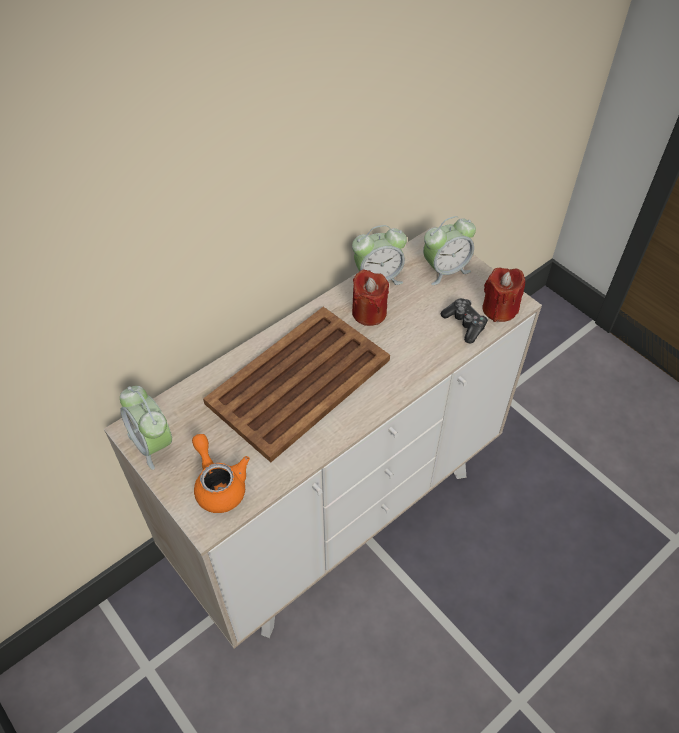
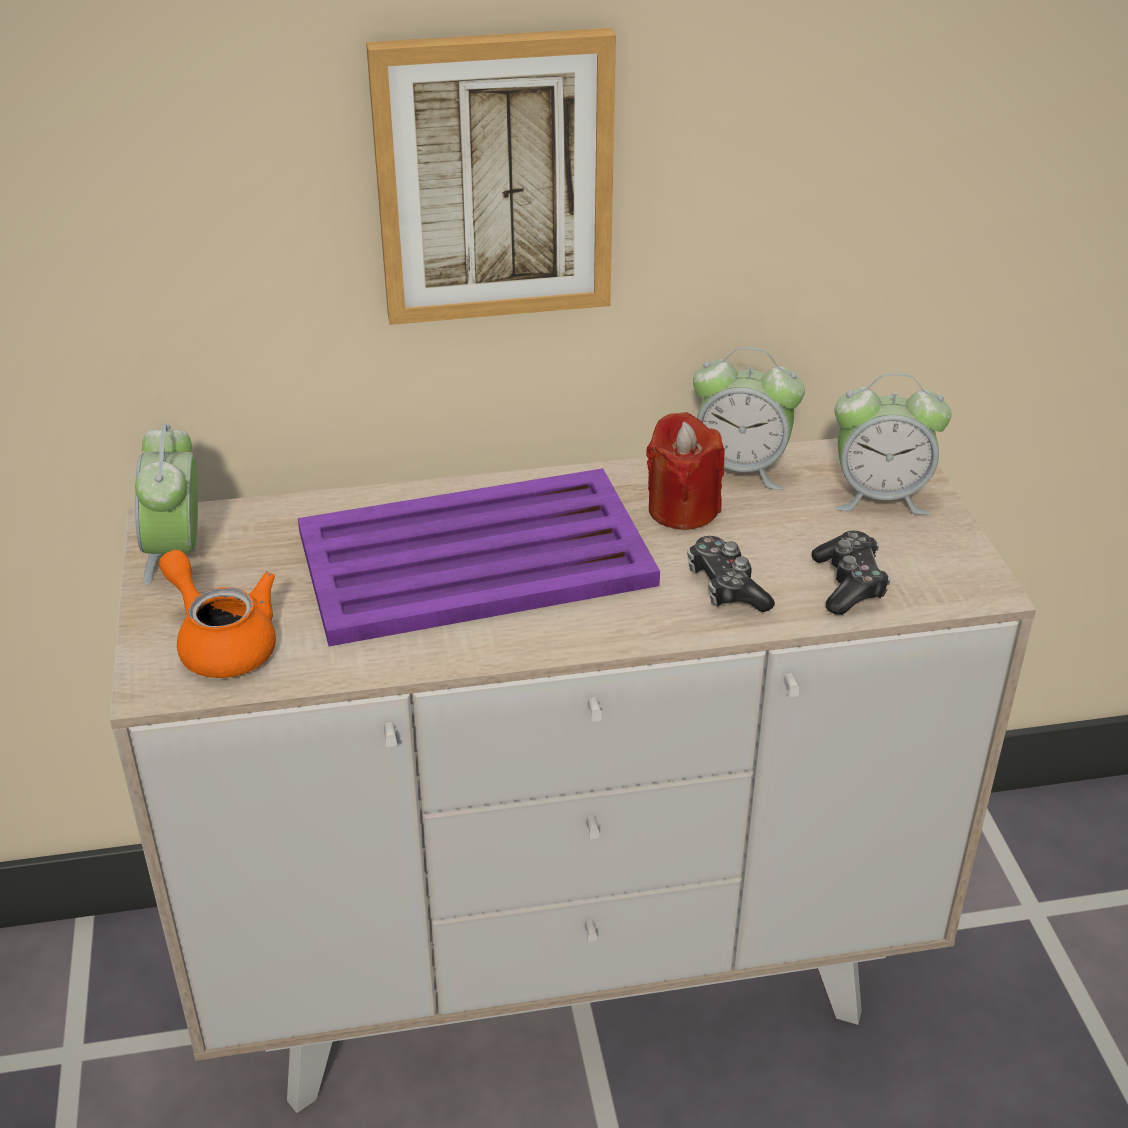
camera: 30 degrees right, 15 degrees down
(219, 484) = (222, 642): orange teapot -> orange teapot turned 45 degrees counterclockwise
(253, 195) = (494, 177): none -> picture
(300, 381) = (479, 558): brown tray -> purple tray
(417, 348) = (726, 587): none -> game controller
(499, 309) = (939, 586): red candle -> none

